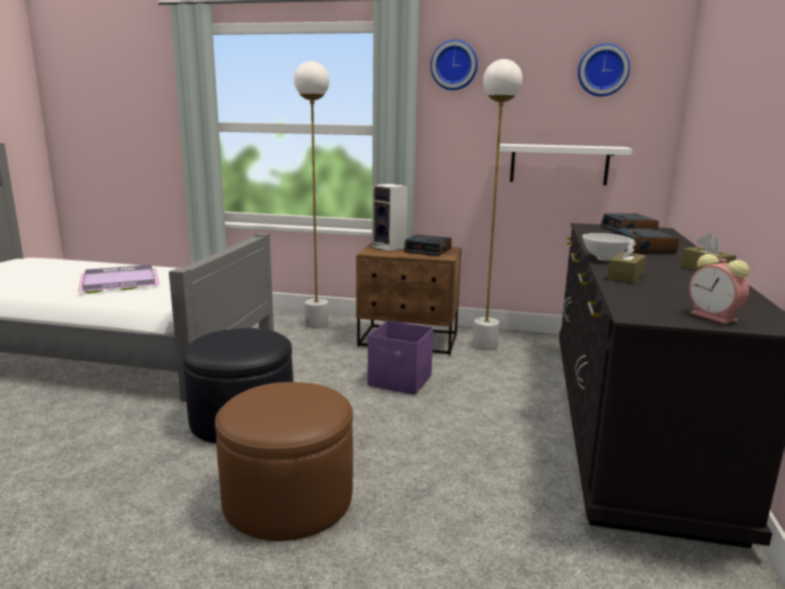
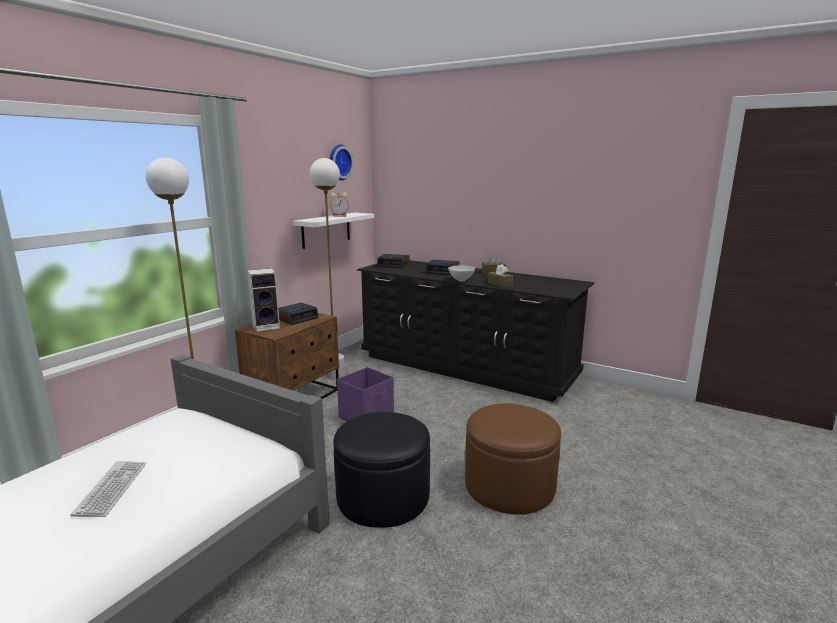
camera: 70 degrees left, 0 degrees up
(121, 281) = (111, 489): purple tray -> keyboard
(454, 65) = (257, 159): wall clock -> none
(715, 317) = (569, 286): alarm clock -> alarm clock (340, 216)

